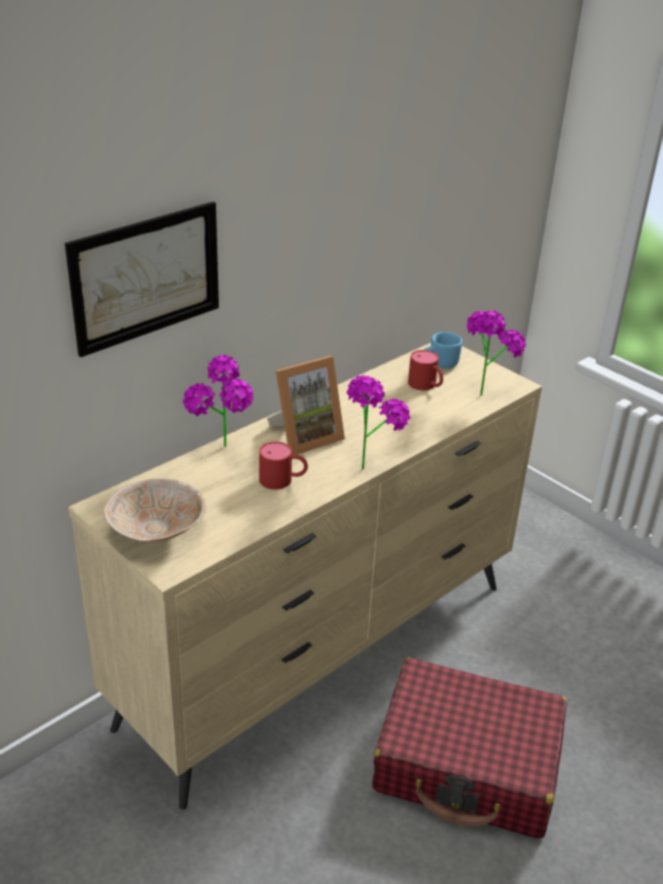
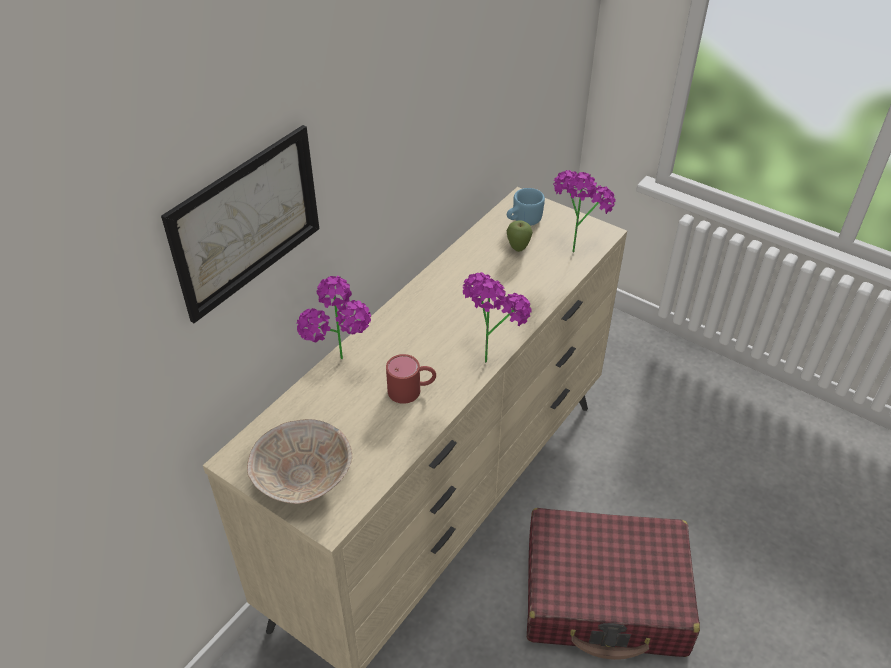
camera: 10 degrees left, 10 degrees up
(305, 436) = (418, 332): picture frame -> none
(426, 386) = (518, 249): red mug -> apple

